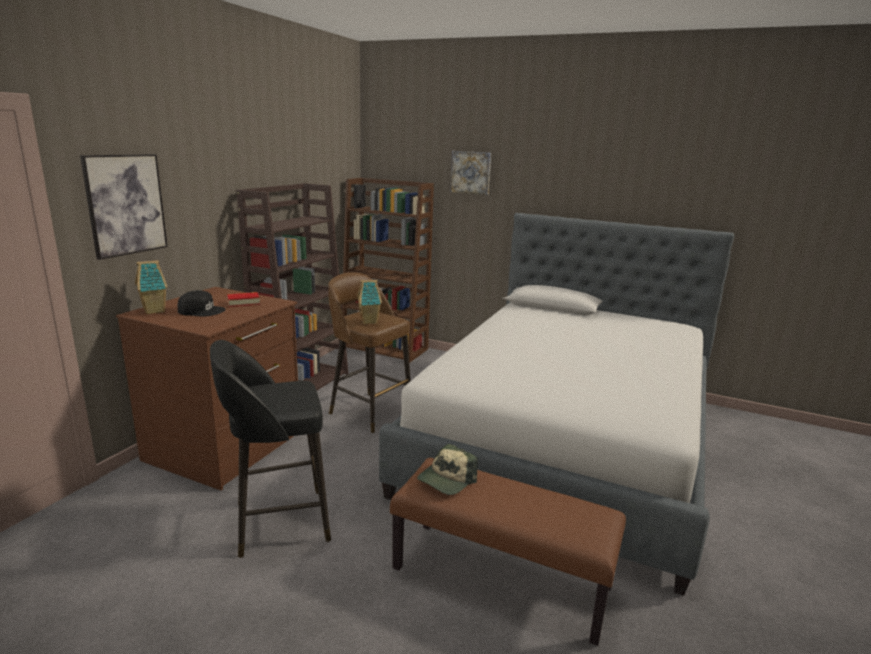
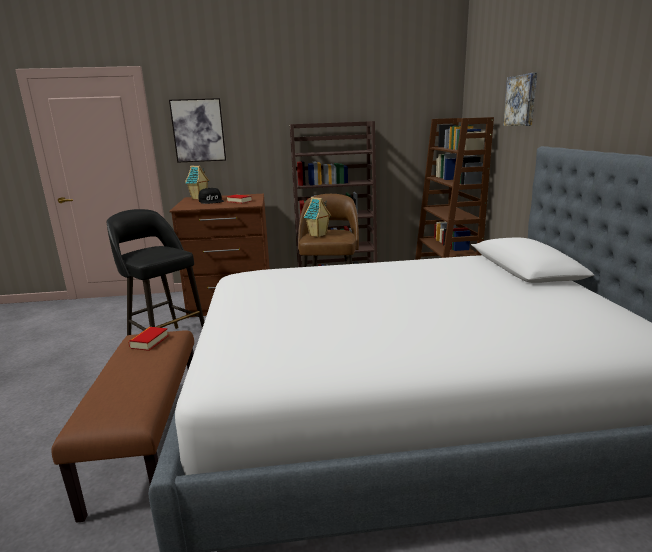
camera: 60 degrees right, 0 degrees up
(446, 479) = (149, 342): cap -> book

